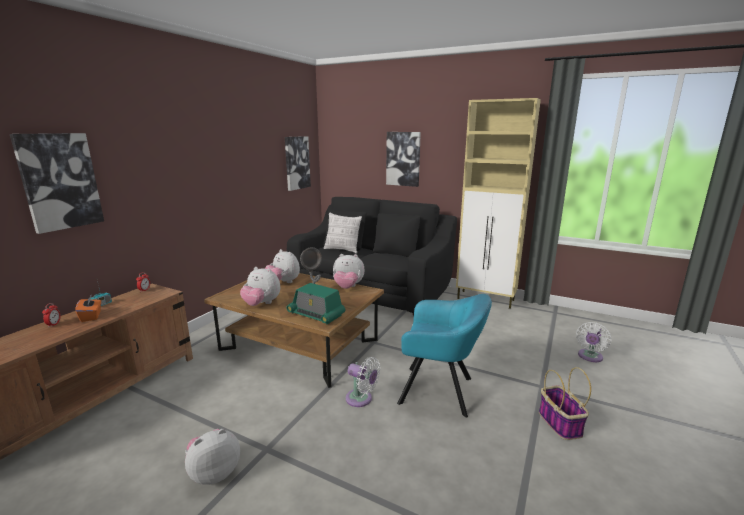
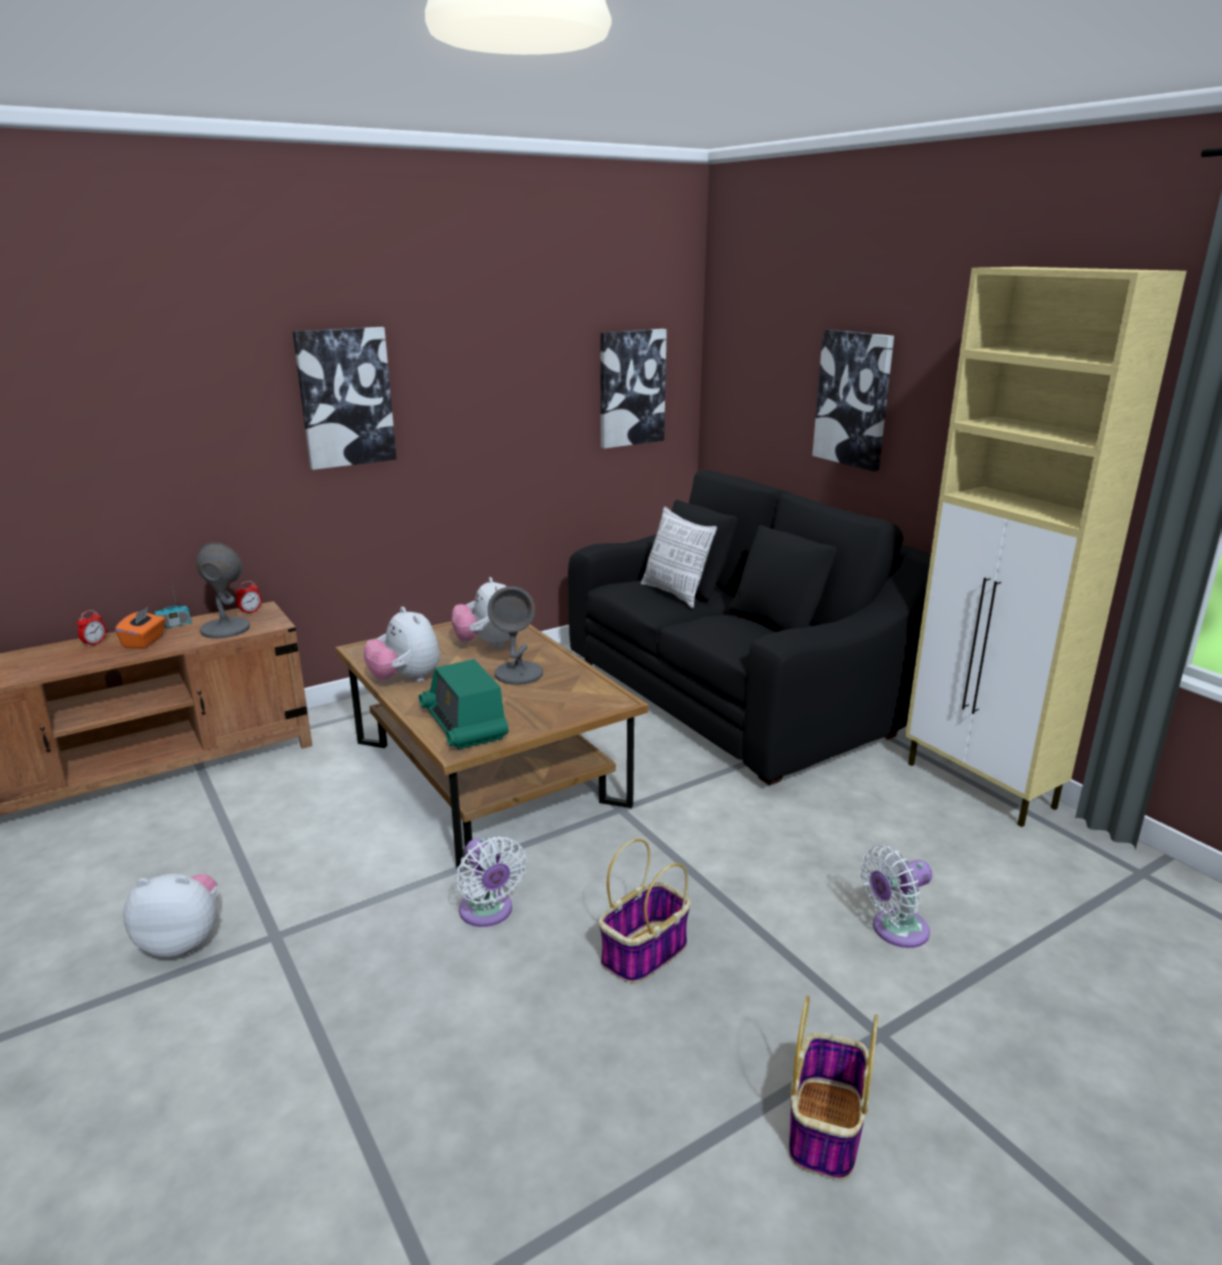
camera: 30 degrees right, 5 degrees up
(59, 181) = (122, 421): picture -> picture (345, 397)
(139, 300) = (225, 629): none -> grey table lamp
(348, 287) = (586, 682): plush toy -> none
(440, 391) = (644, 954): turquoise armchair -> basket
(589, 357) = (1099, 1018): white fan -> white fan (895, 930)

